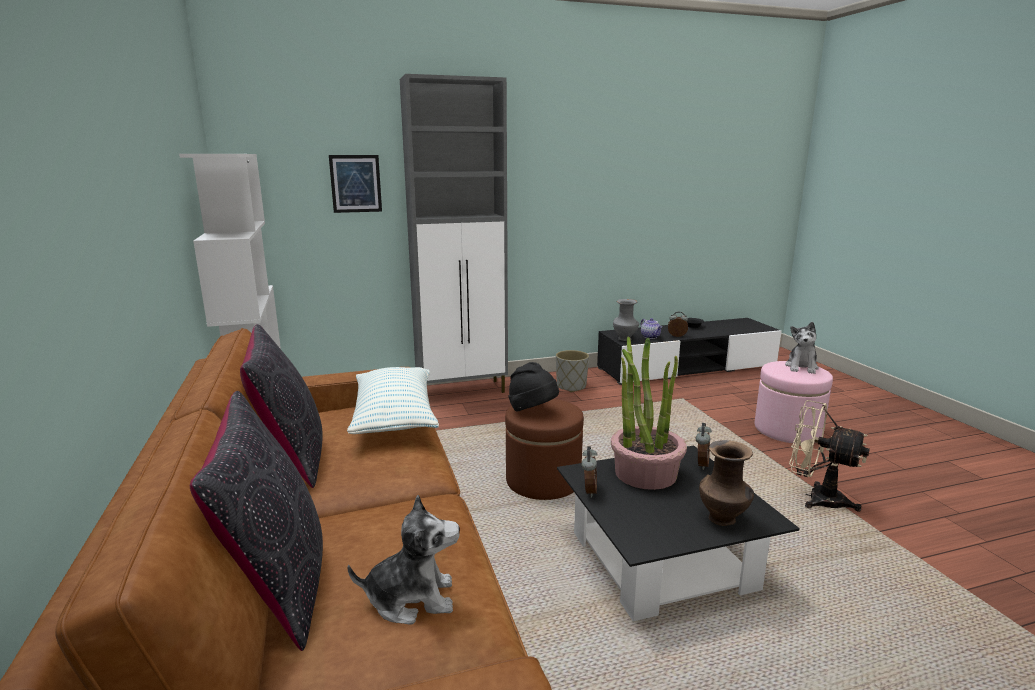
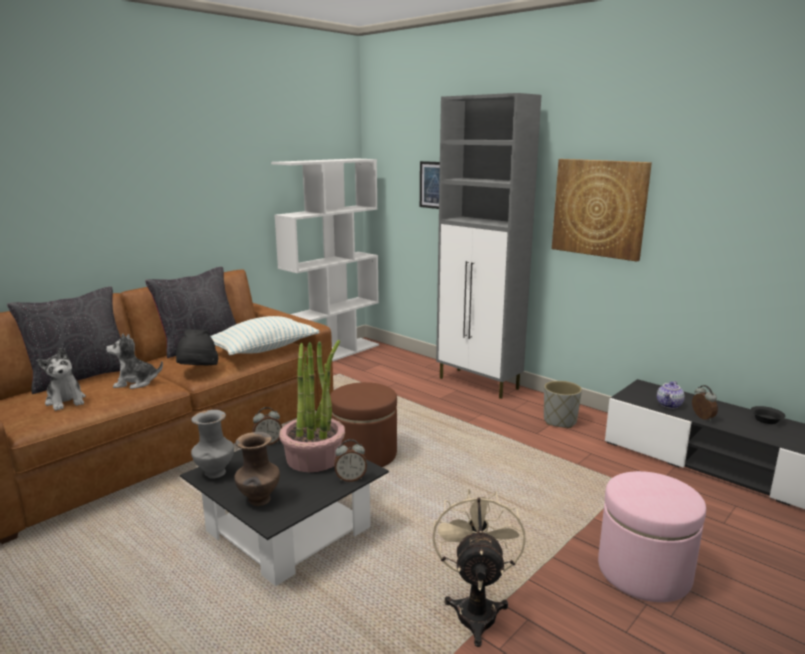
camera: 60 degrees right, 0 degrees up
(533, 411) = (356, 389): black hat -> black hat (198, 370)
(554, 191) = (599, 208): none -> picture
(625, 339) = (634, 395): grey vase -> grey vase (215, 473)
(801, 367) = (668, 494): plush toy -> plush toy (136, 382)

